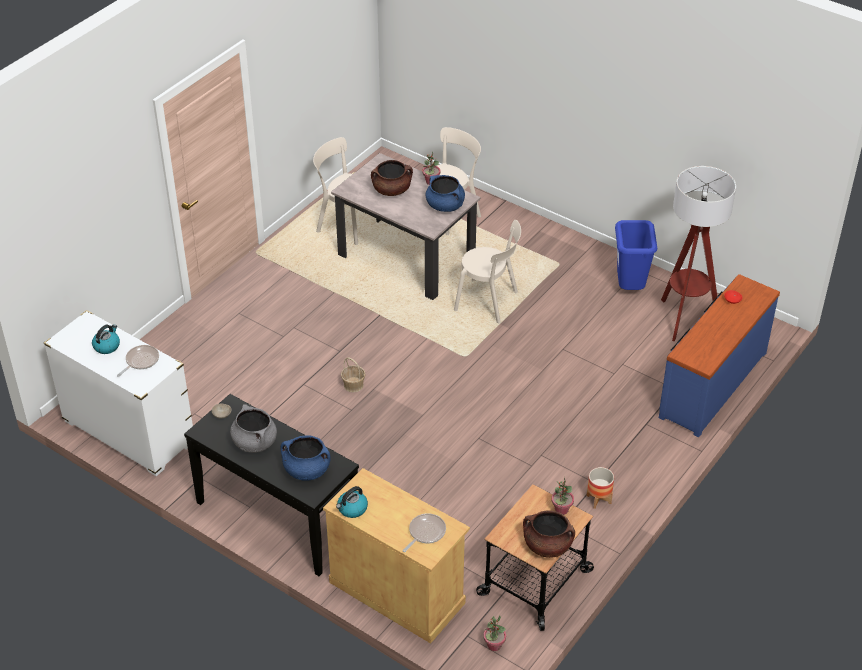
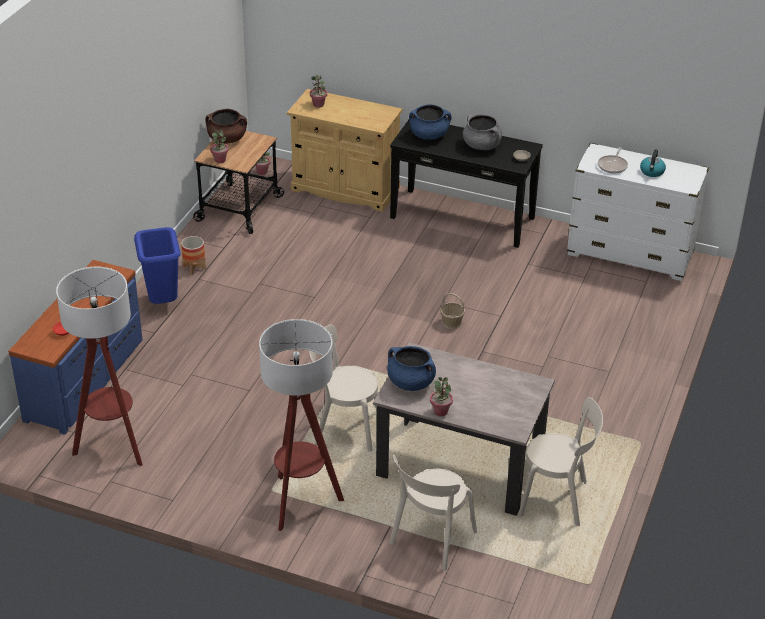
camera: 165 degrees right, 5 degrees down
(352, 509) = (379, 110): kettle -> none
(391, 190) = (483, 392): brown cooking pot -> none
(425, 532) = (318, 105): frying pan -> potted plant
(538, 252) = (300, 502): none -> floor lamp
(629, 289) = (180, 472): blue trash can -> blue trash can (163, 303)

